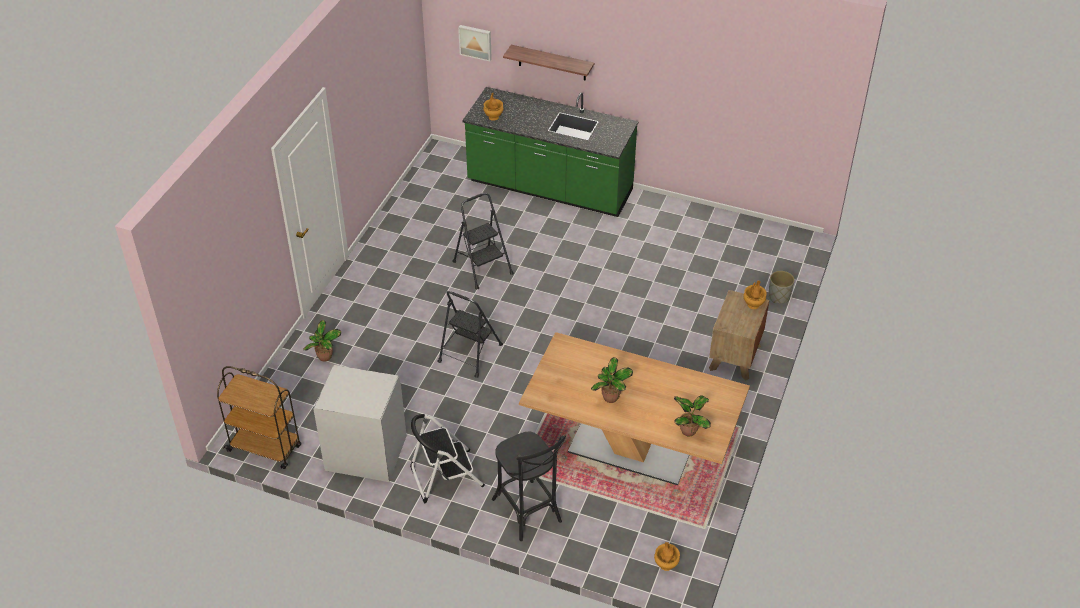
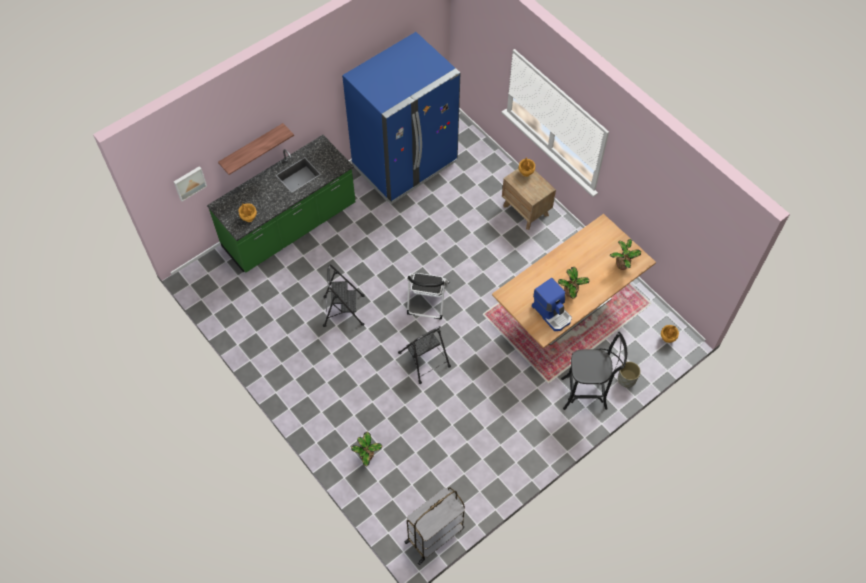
camera: 60 degrees left, 15 degrees up
(265, 449) = (435, 535): brown cart -> grey cart
(366, 451) = (477, 468): white washing machine -> none
(444, 476) = (528, 429): step ladder -> step ladder (427, 299)
(570, 392) = (552, 313): none -> coffee machine
(703, 235) = (405, 164): none -> blue fridge
(779, 297) = (489, 157): grey planter -> grey planter (626, 380)

